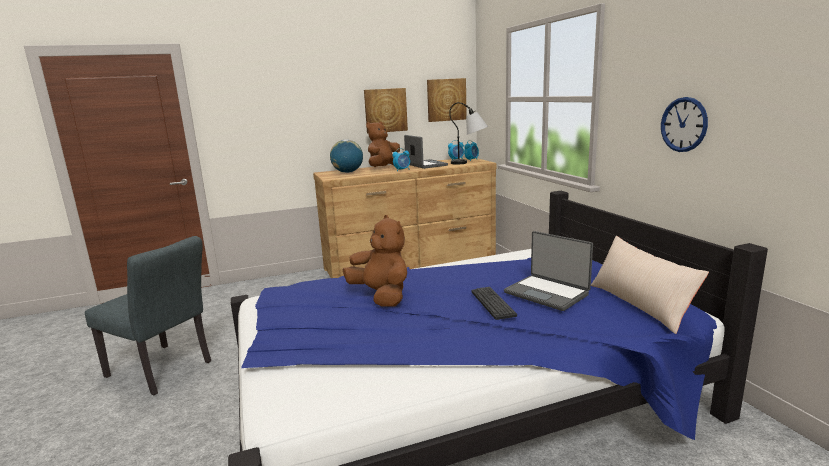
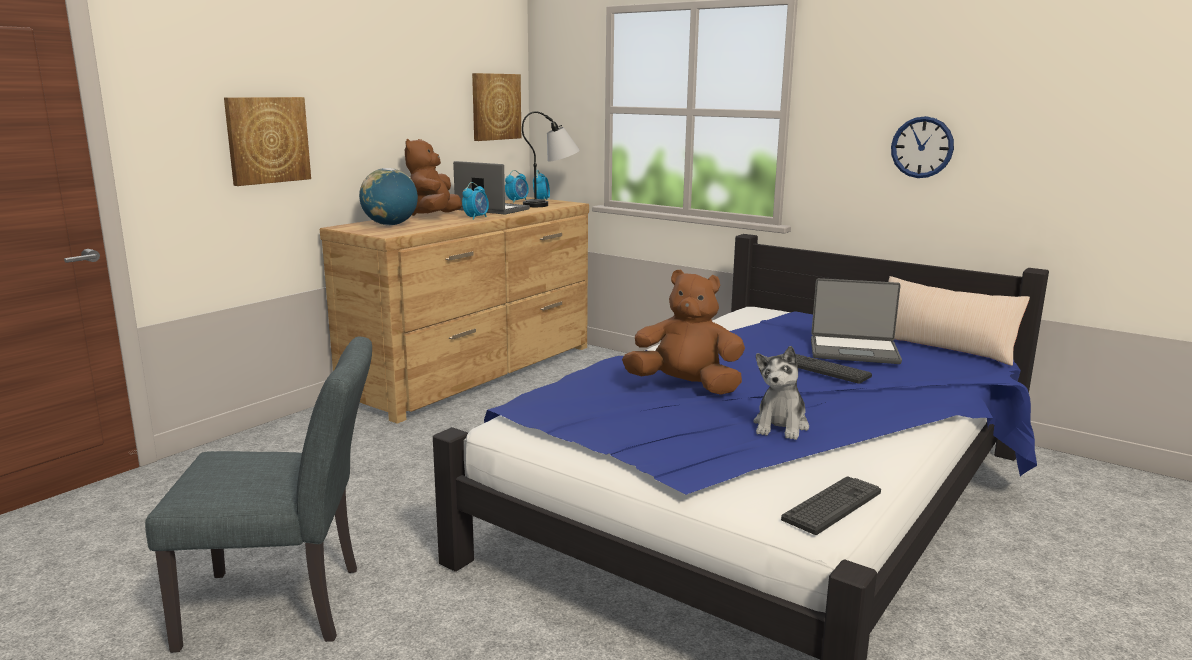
camera: 35 degrees left, 0 degrees up
(307, 406) = (832, 505): none -> keyboard
(381, 338) = (781, 426): none -> plush toy
(385, 110) = (419, 120): picture -> picture (267, 140)

